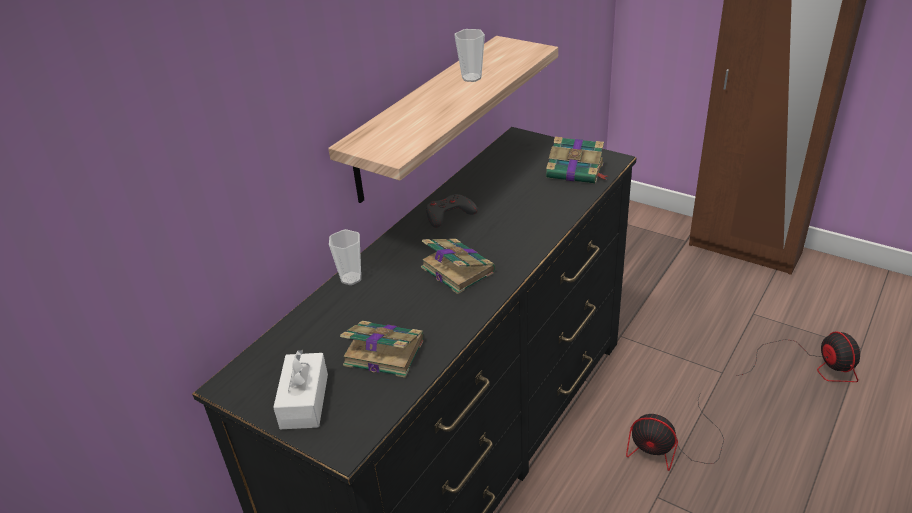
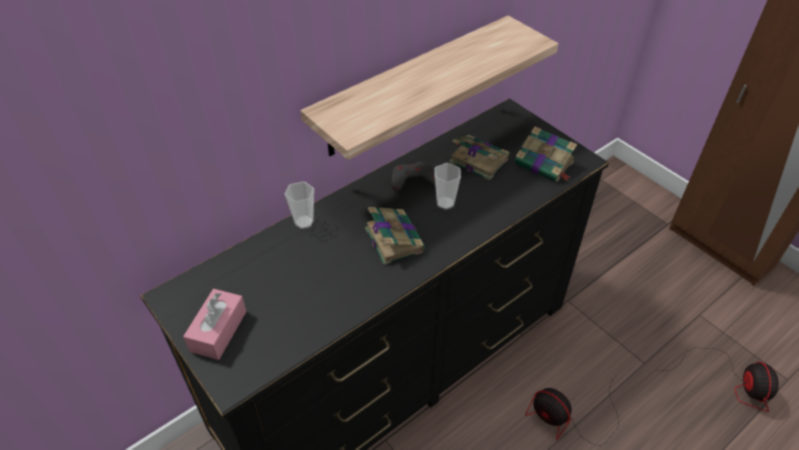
camera: 15 degrees right, 10 degrees up
(304, 401) = (218, 331): white tissue box -> pink tissue box
(382, 352) = (297, 303): book -> book (477, 160)
(471, 78) = (460, 61): cup -> cup (445, 203)

